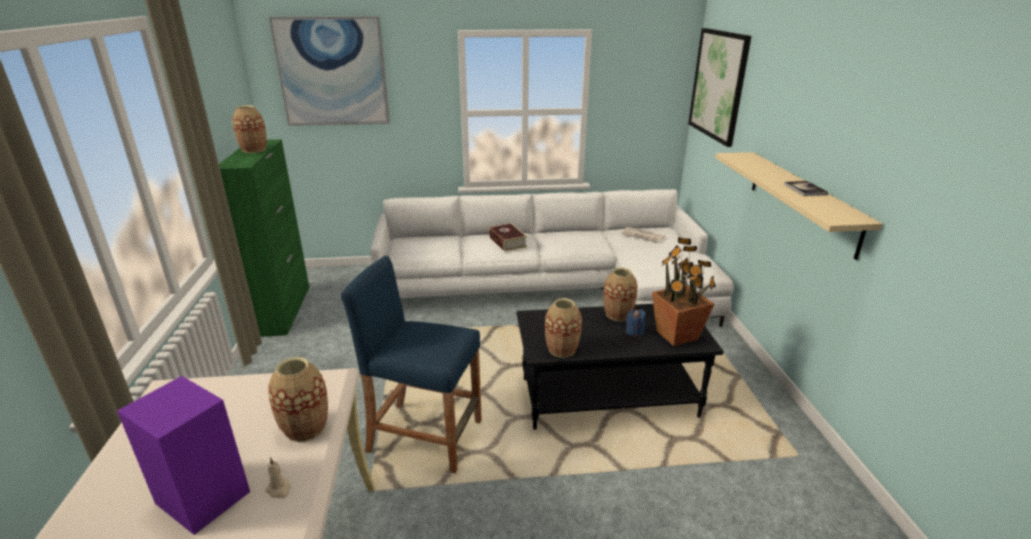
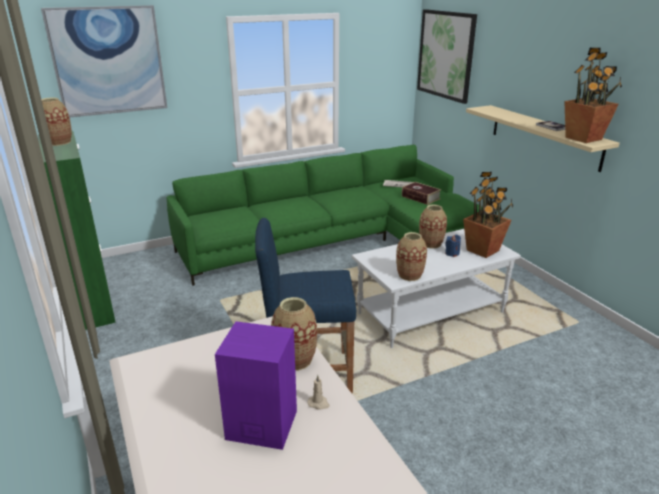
camera: 20 degrees left, 0 degrees up
(507, 242) = (296, 205): book -> book (420, 197)
(555, 288) = (336, 241): white sofa -> green sofa
(608, 396) = (430, 312): black coffee table -> white coffee table
(832, 211) = (584, 138): none -> potted plant

